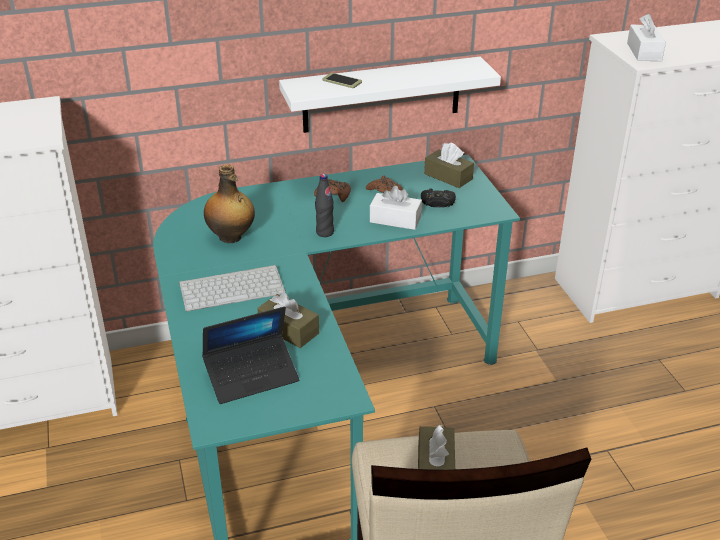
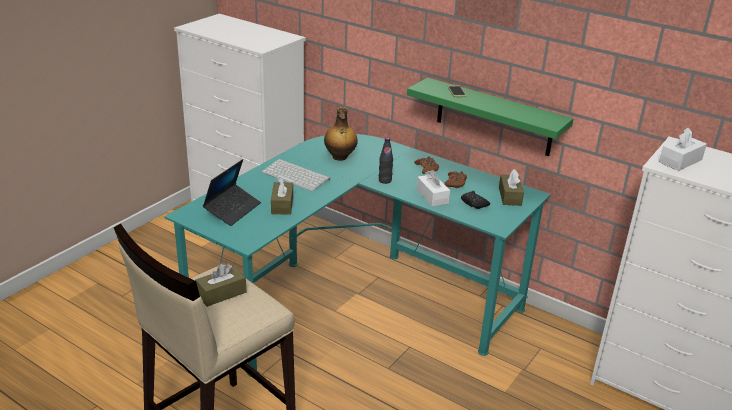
camera: 50 degrees right, 5 degrees down
(252, 376) = (232, 209): laptop -> laptop turned 90 degrees counterclockwise
(382, 95) = (494, 117): white shelf -> green shelf

